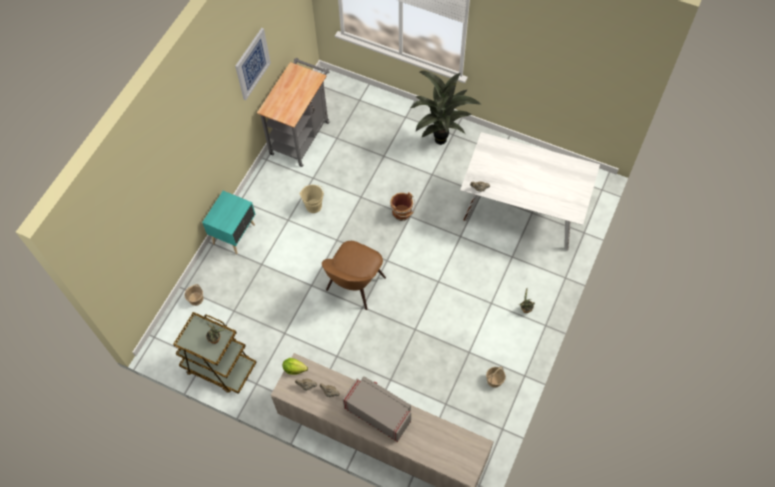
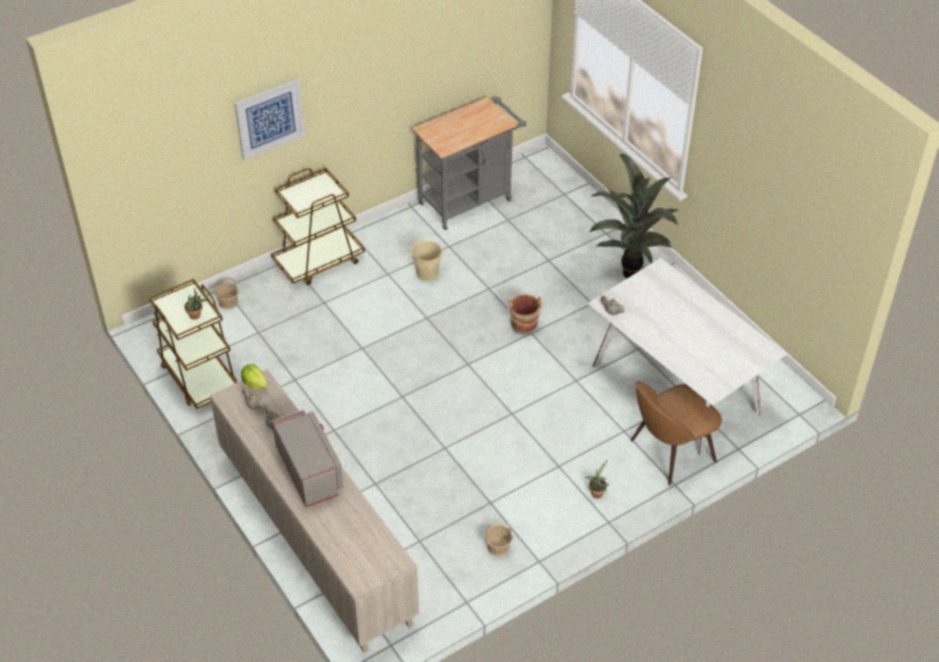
camera: 30 degrees right, 15 degrees down
(235, 234) = (319, 261): turquoise nightstand -> brown cart
(252, 64) = (423, 59): picture -> picture (269, 118)
(354, 286) = (410, 371): brown chair -> brown chair (669, 452)

